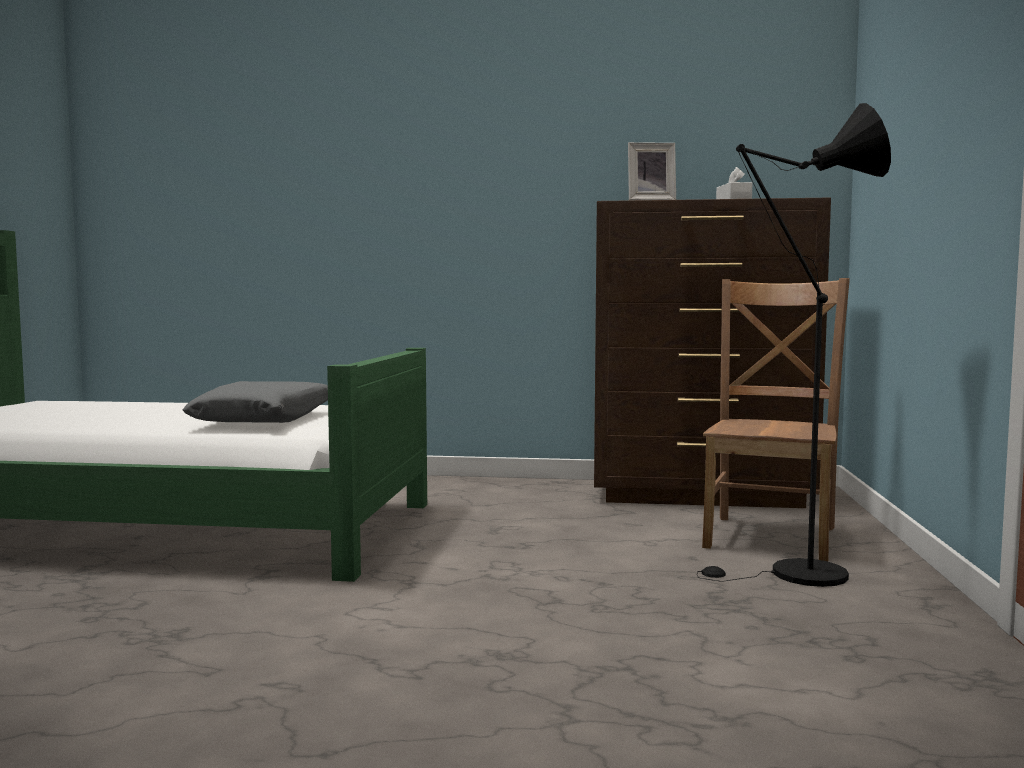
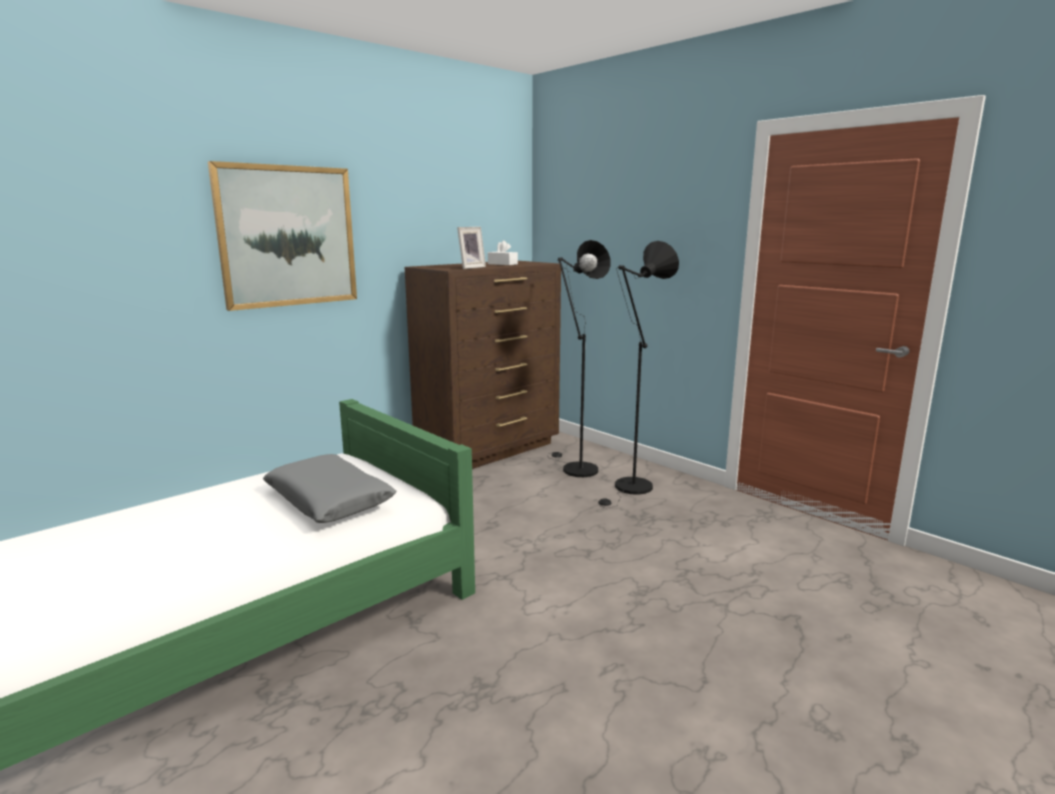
camera: 50 degrees left, 10 degrees up
(450, 173) = (287, 236): none -> picture
(771, 535) = (575, 468): brown chair -> black floor lamp

